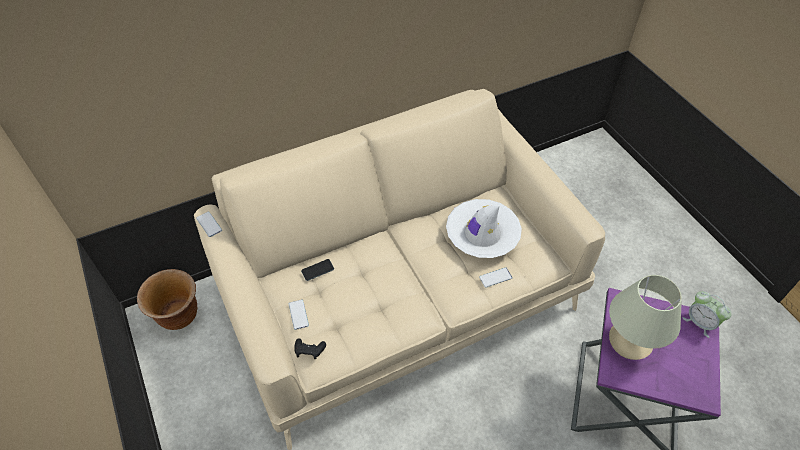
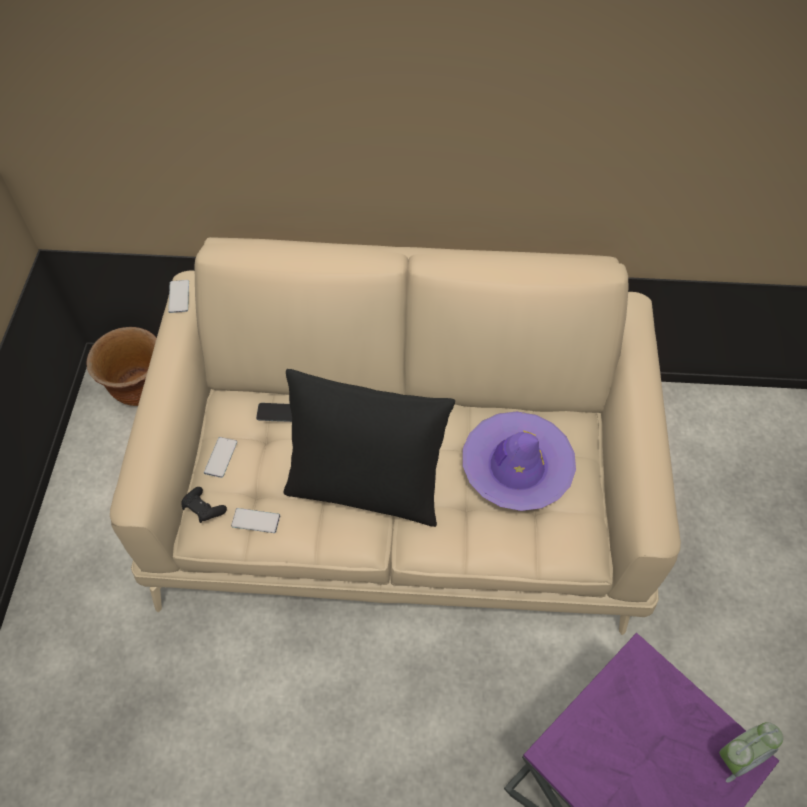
camera: 30 degrees right, 5 degrees up
(402, 287) = (366, 486): none -> black pillow
(482, 234) = (516, 467): white hat -> purple hat
(495, 277) = (493, 535): phone -> phone (256, 521)
(629, 341) = (610, 723): beige table lamp -> none
(700, 322) = (738, 757): alarm clock -> alarm clock turned 105 degrees counterclockwise

